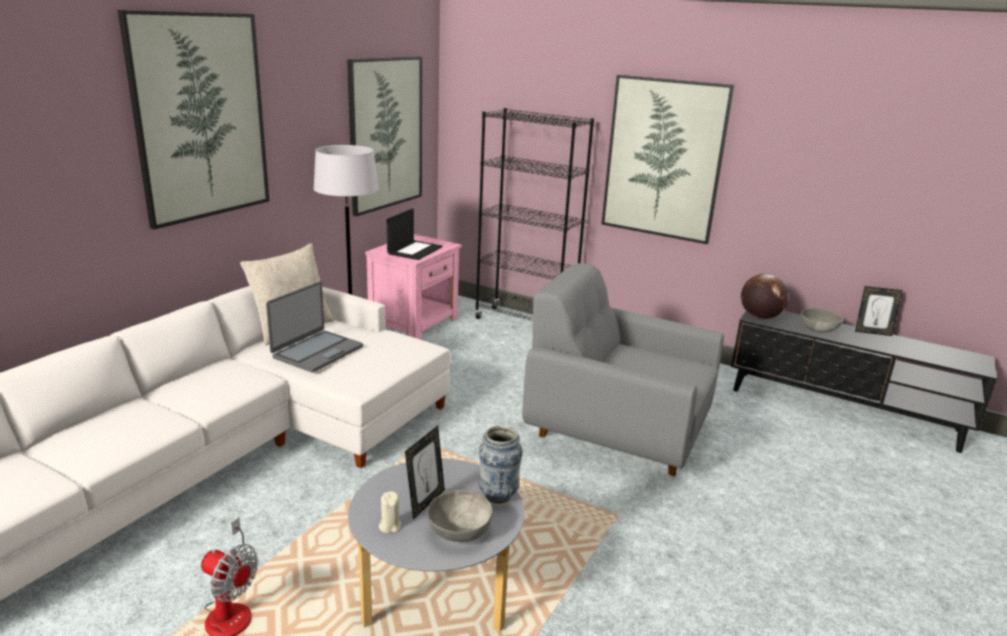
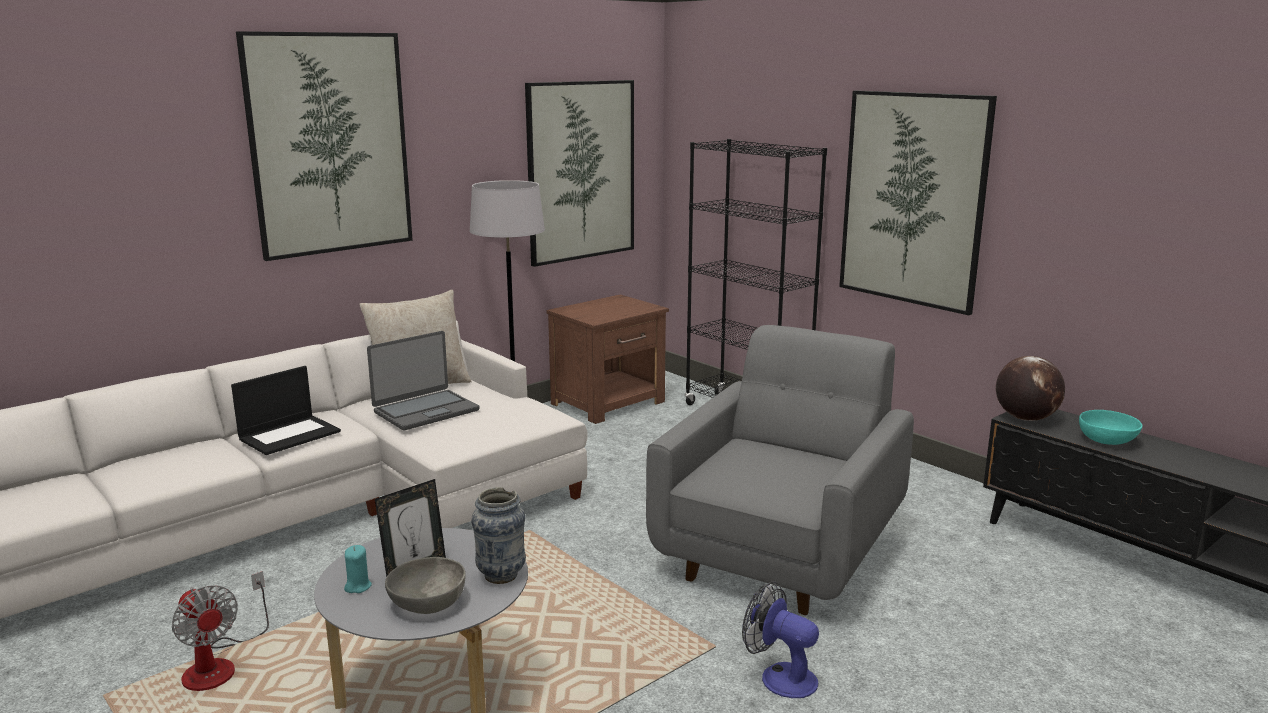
camera: 20 degrees right, 5 degrees down
(389, 526) = (358, 586): beige candle -> turquoise candle
(414, 250) = (605, 311): laptop -> laptop (290, 435)
(415, 322) = (609, 403): pink nightstand -> brown nightstand
(616, 433) = (780, 552): grey armchair -> grey armchair turned 75 degrees clockwise
(675, 530) = (780, 676): none -> fan
(818, 329) = (1107, 440): grey bowl -> turquoise bowl
(872, 332) = (1196, 452): picture frame -> none

